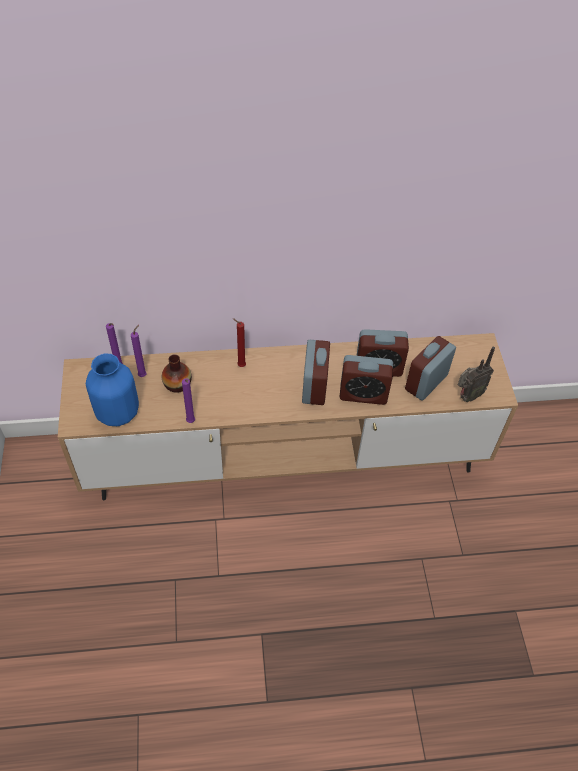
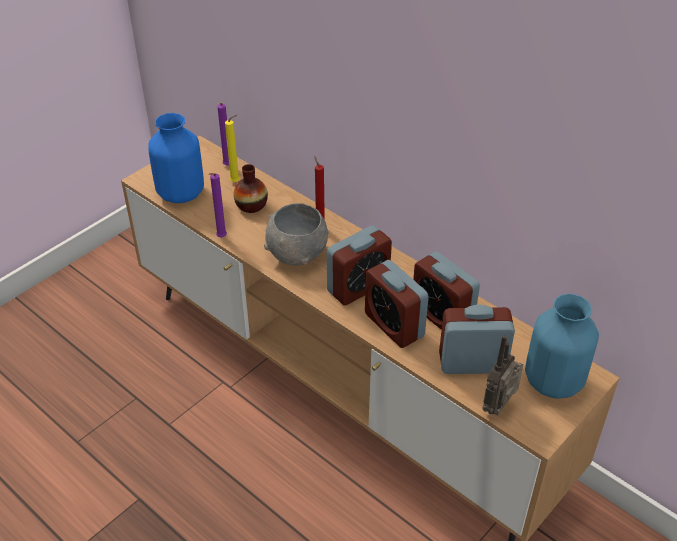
camera: 50 degrees right, 10 degrees down
(143, 375) = (236, 182): purple candle -> yellow candle
(252, 395) = (296, 254): none -> grey bowl
(467, 396) = (499, 407): radio -> radio turned 105 degrees clockwise
(472, 360) = (554, 382): none -> blue vase

